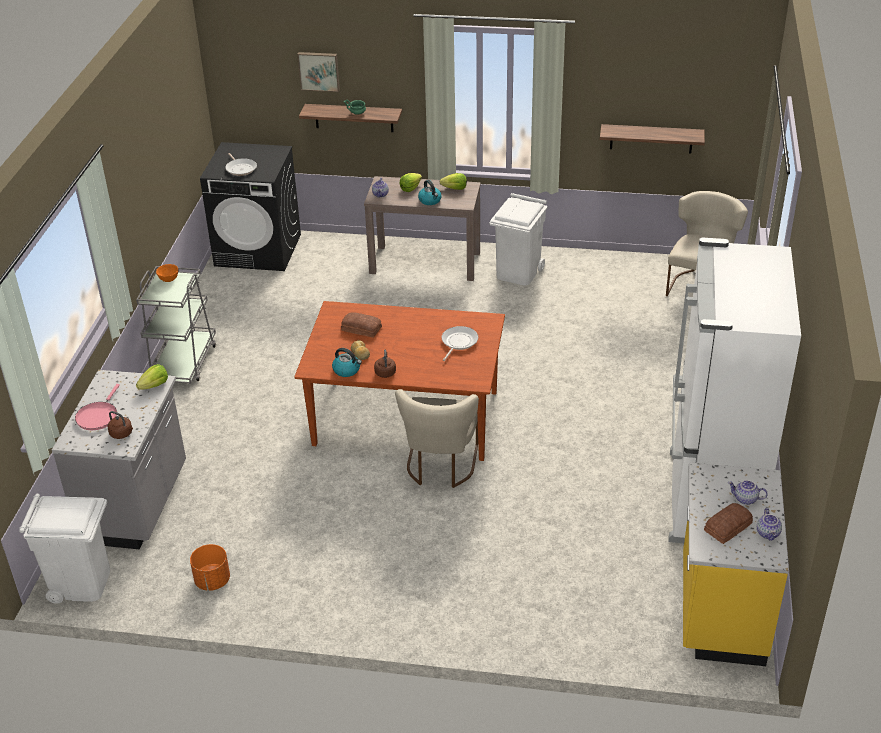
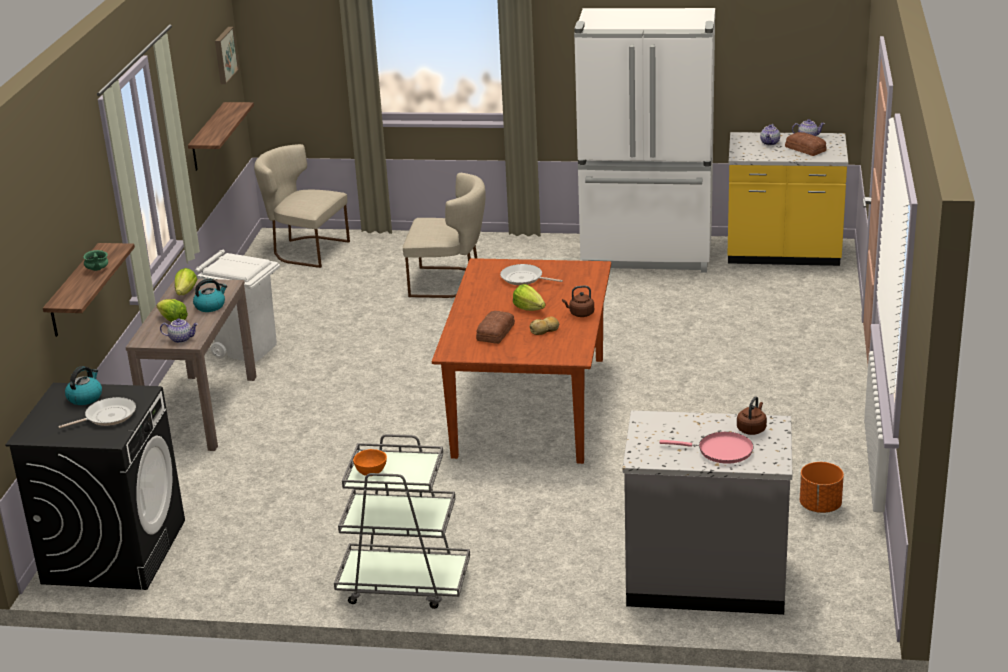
camera: 90 degrees left, 10 degrees down
(82, 582) = (850, 600): white trash can -> none
(154, 386) = (653, 421): lettuce -> lettuce (529, 308)
(319, 71) = (43, 245): picture -> picture (224, 55)
(347, 370) = (577, 335): kettle -> kettle (85, 397)
(440, 467) = (614, 382): beige chair -> beige chair (449, 283)

